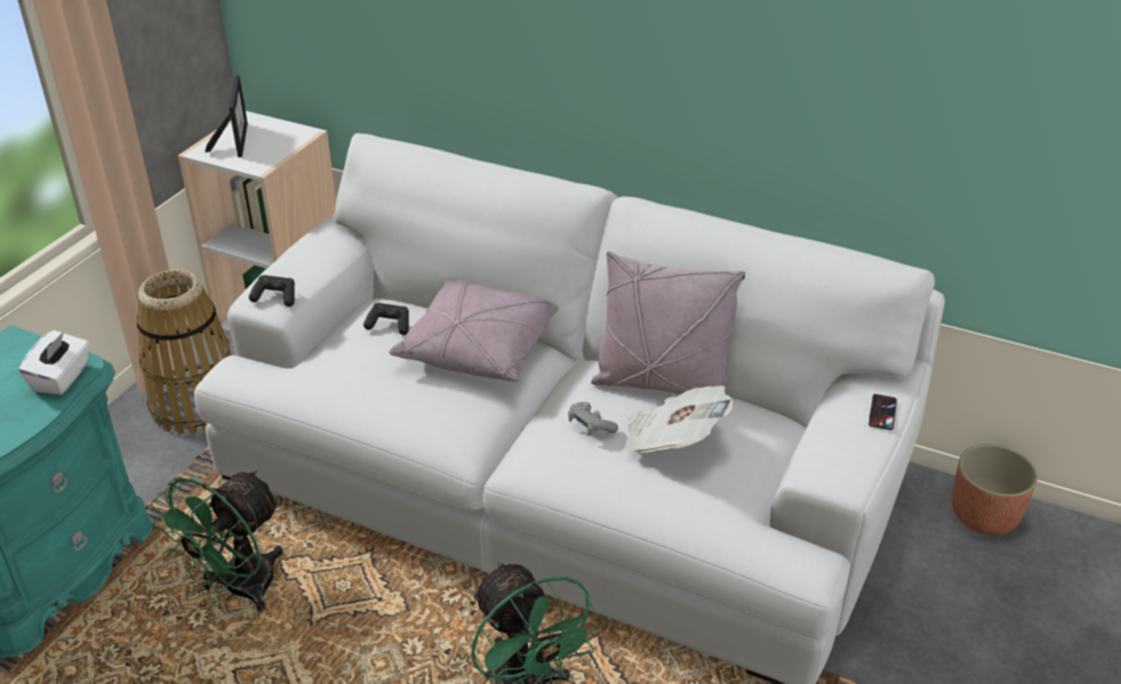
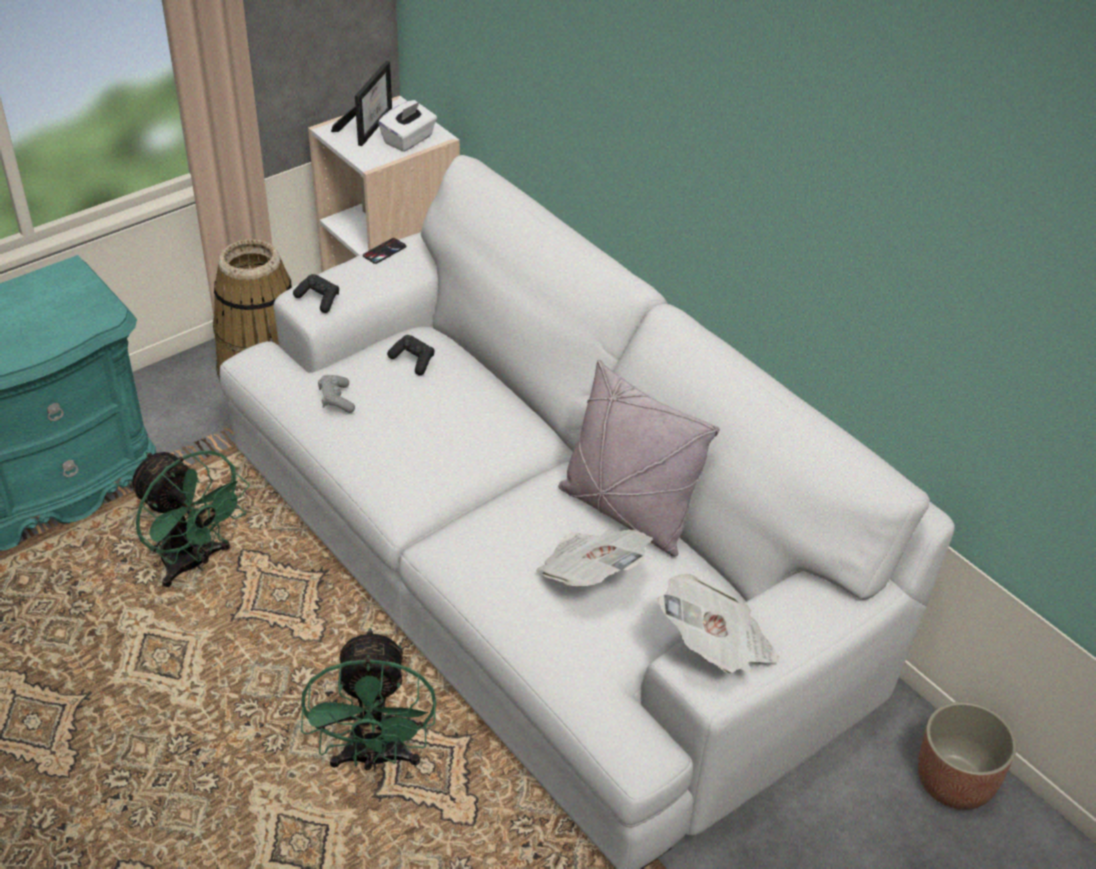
camera: 25 degrees right, 5 degrees up
(62, 378) = (84, 320): white tissue box -> white tissue box (409, 140)
(239, 590) = (193, 564): green fan -> green fan turned 105 degrees counterclockwise
(479, 348) = (480, 413): purple pillow -> none
(590, 426) = (524, 530): grey game controller -> grey game controller (336, 400)
(829, 453) = (716, 647): none -> newspaper
(882, 412) = (807, 627): phone -> phone (384, 251)

